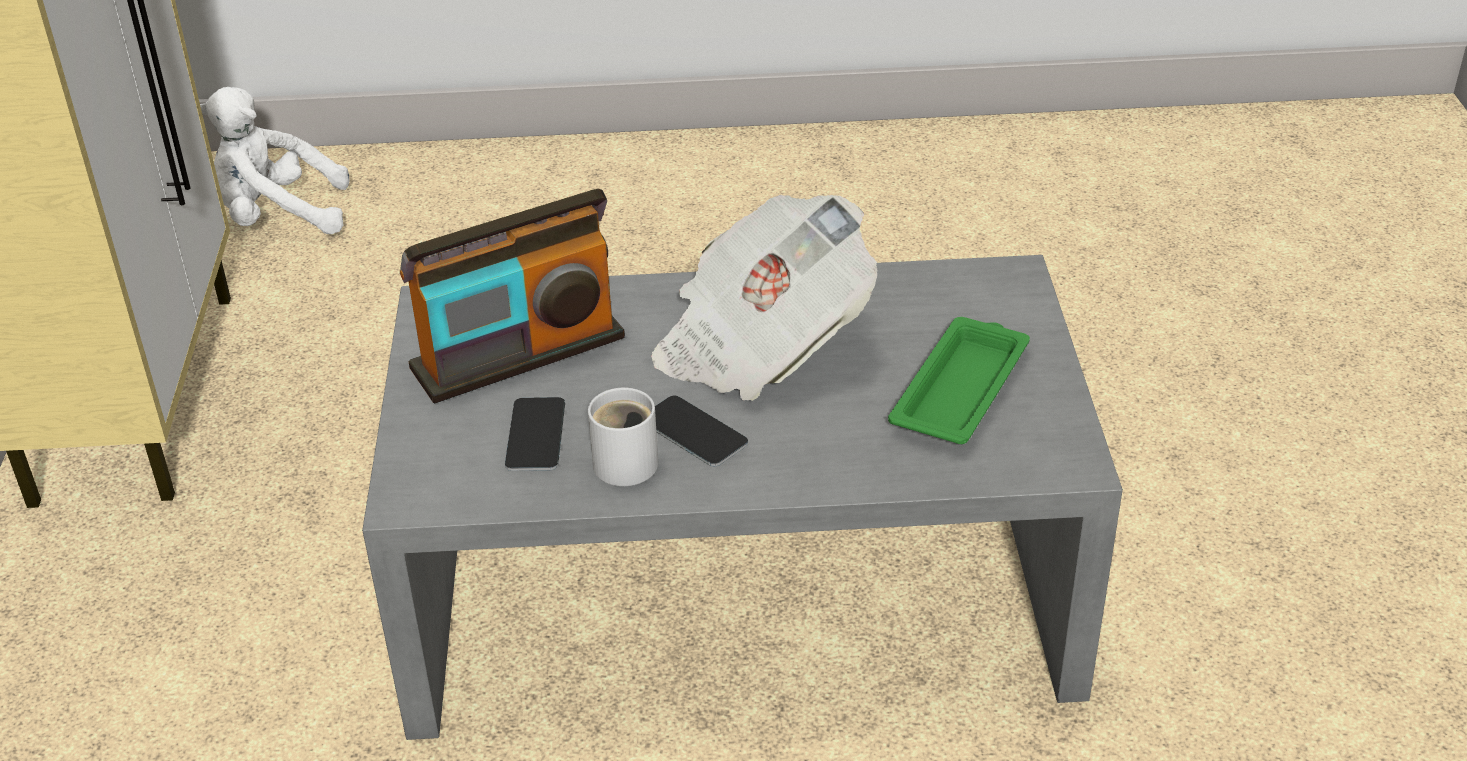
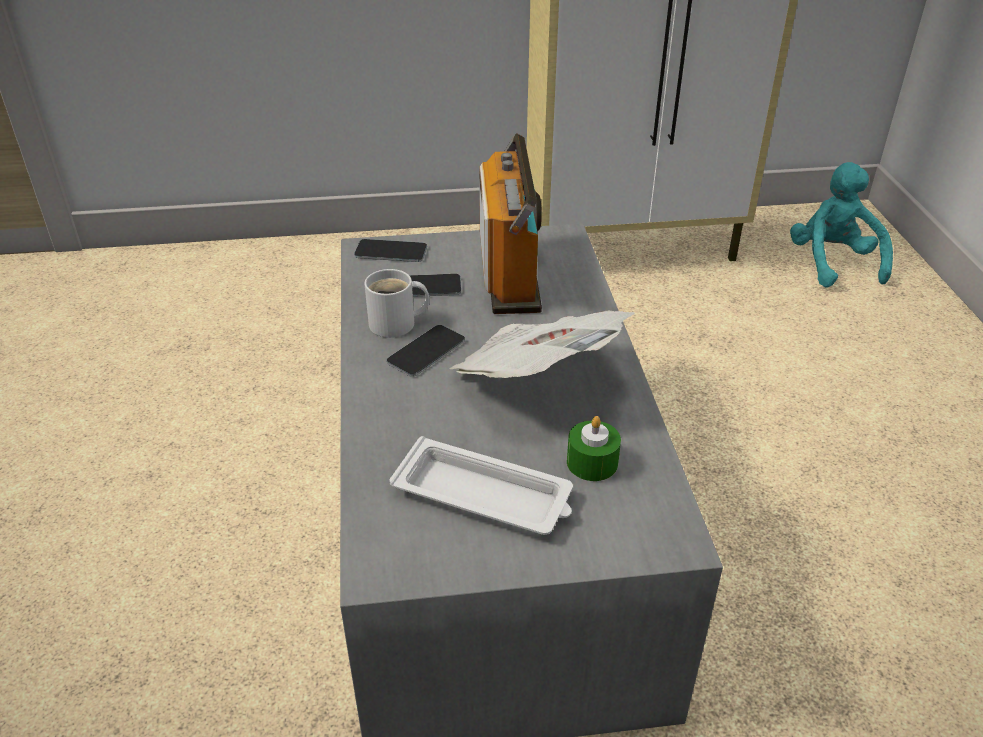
camera: 85 degrees right, 0 degrees up
(278, 217) = (832, 263): white plush toy -> turquoise plush toy
(425, 470) = (391, 251): none -> phone
(518, 353) = (512, 272): radio -> radio turned 150 degrees counterclockwise
(908, 314) = (592, 462): none -> green candle
(961, 389) = (485, 496): green tray -> white tray

